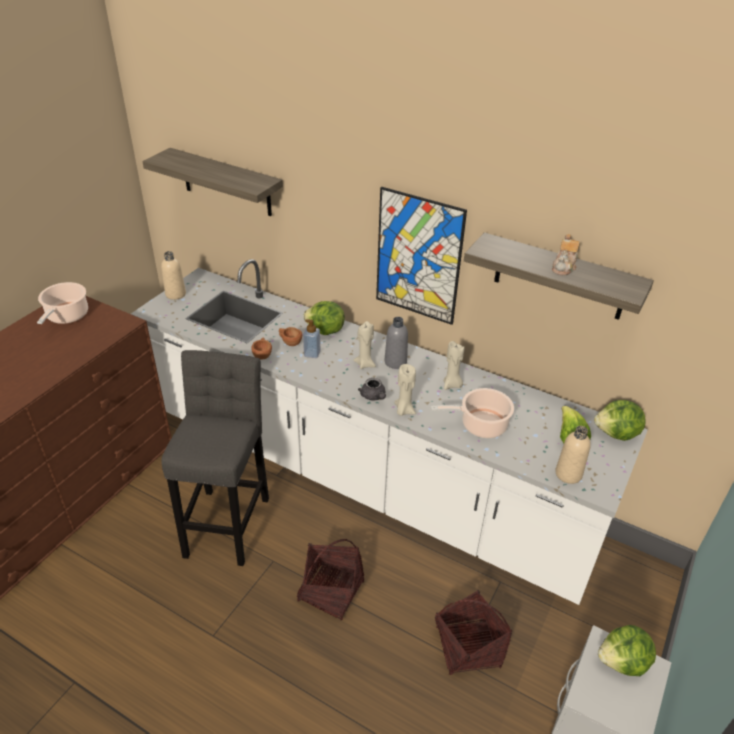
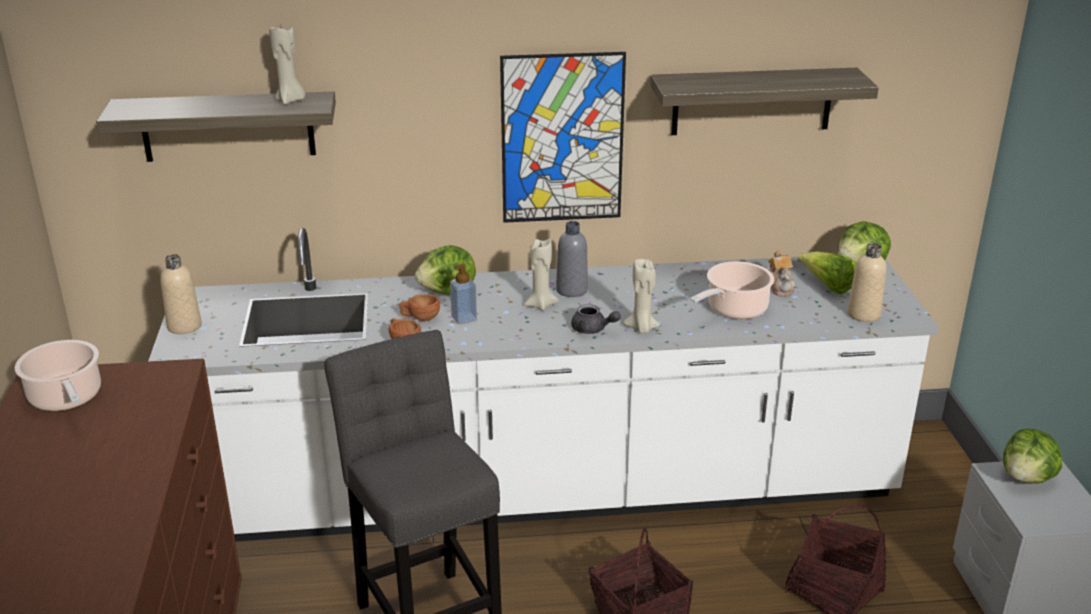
camera: 35 degrees left, 10 degrees down
(452, 385) = (659, 287): beige candle -> beige candle (290, 101)
(564, 267) = (771, 79): teapot -> teapot (780, 287)

